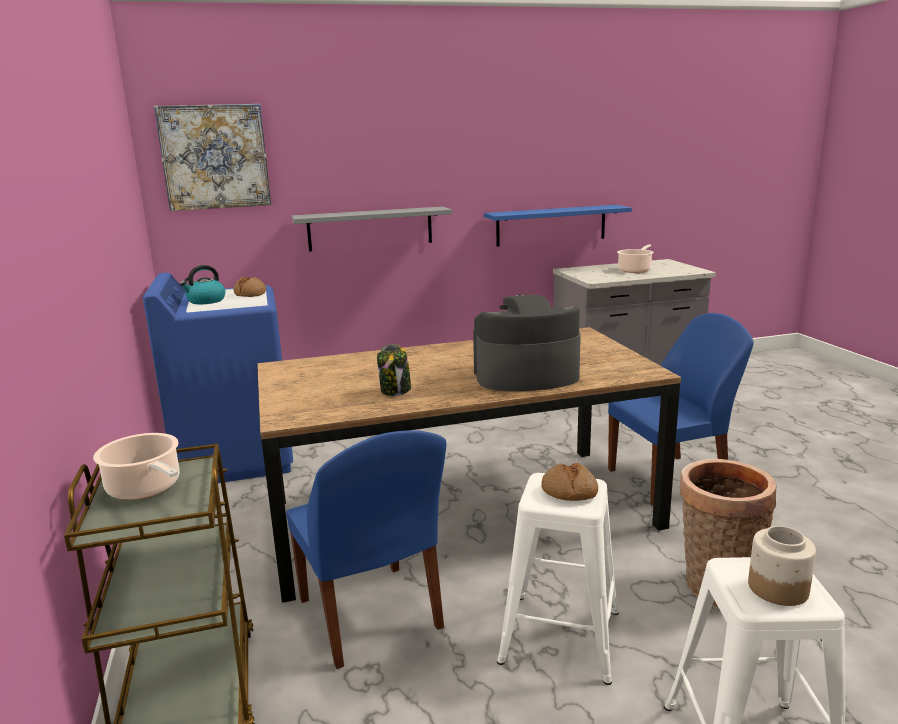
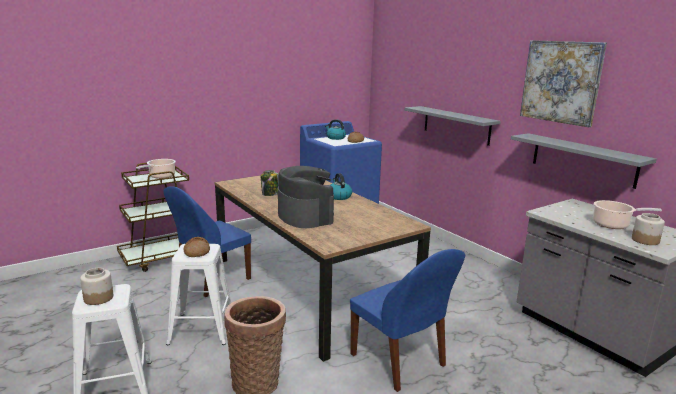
camera: 70 degrees right, 0 degrees up
(215, 157) = (396, 66): picture -> picture (561, 82)
(444, 352) = (339, 196): none -> kettle
(551, 225) = (583, 159): blue shelf -> grey shelf
(674, 269) = (645, 240): none -> jar

